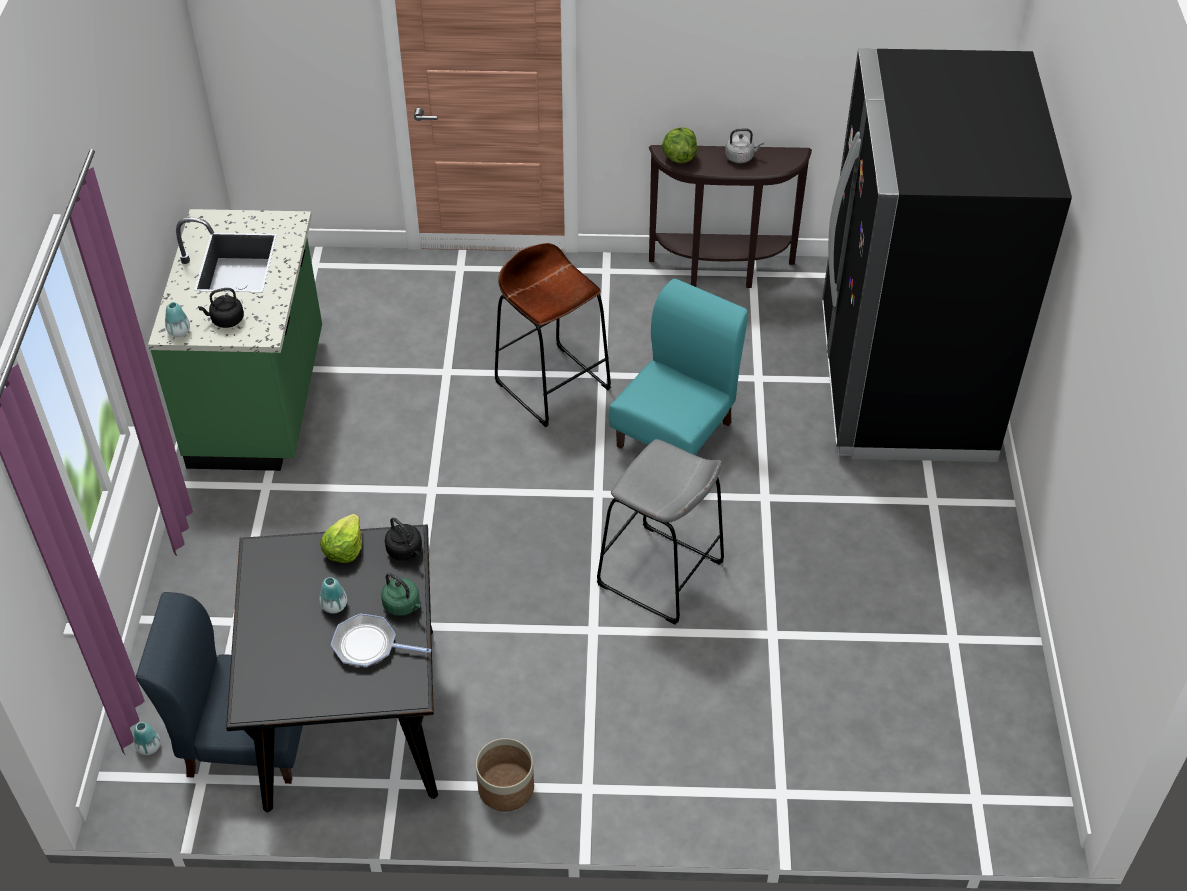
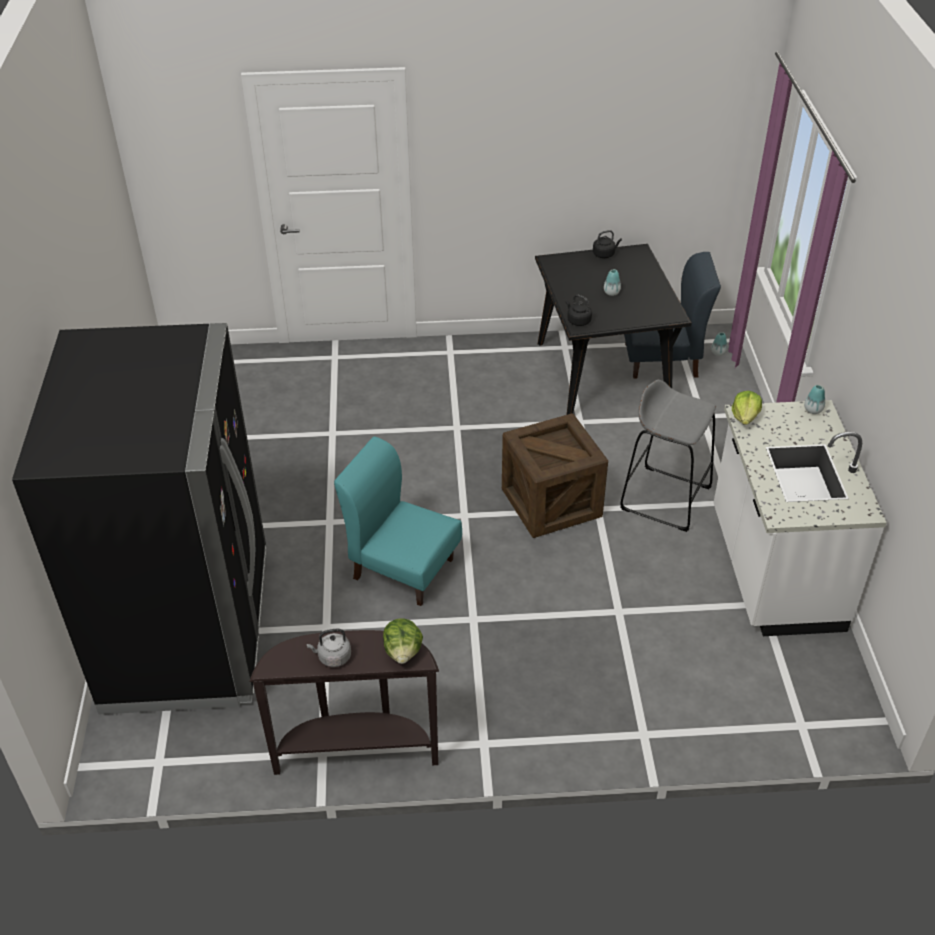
camera: 175 degrees right, 5 degrees down
(226, 320) = (781, 421): black kettle -> black kettle (604, 254)
(260, 401) = (773, 570): green counter -> white counter
(344, 548) = (619, 319): lettuce -> lettuce (745, 417)
(369, 645) = (582, 277): frying pan -> none
(403, 605) = (569, 295): green kettle -> none
(487, 502) = (551, 503): none -> crate
(505, 788) = (498, 349): planter -> none
(552, 384) = (517, 605): brown stool -> none
(660, 574) = (411, 463): grey stool -> grey stool (665, 498)
(675, 434) = (403, 568): turquoise chair -> turquoise chair turned 90 degrees clockwise

